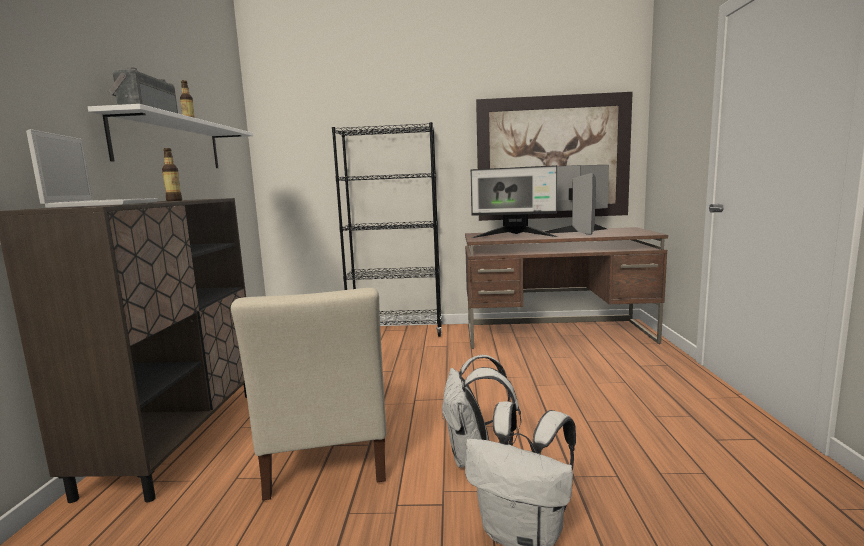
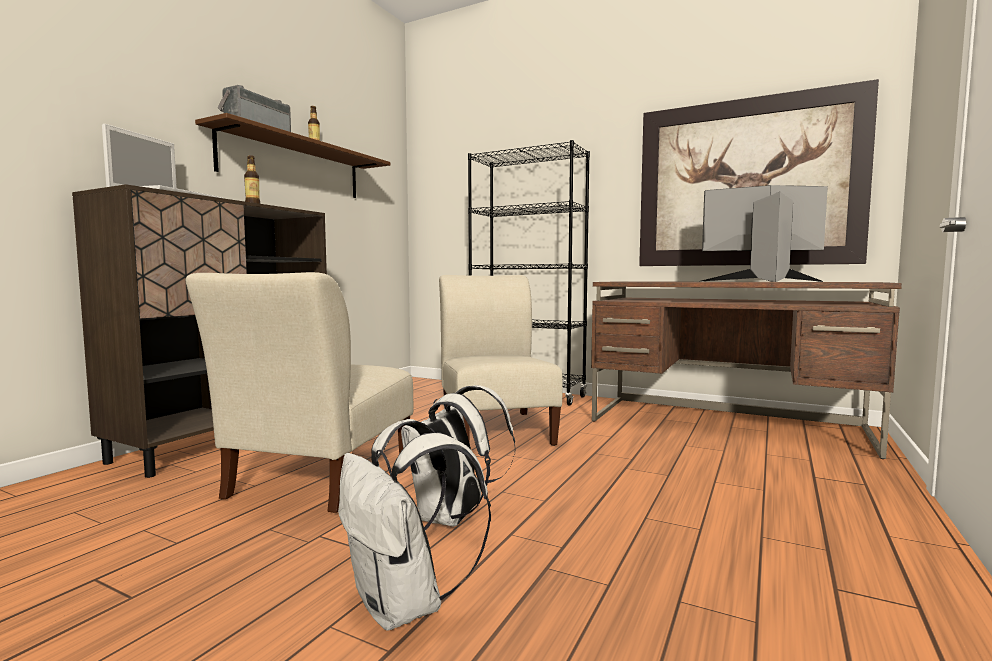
camera: 25 degrees right, 5 degrees down
(170, 144) = (294, 166): white shelf -> brown shelf
(410, 370) = (496, 429): none -> beige chair
(514, 236) = (667, 281): monitor -> none

